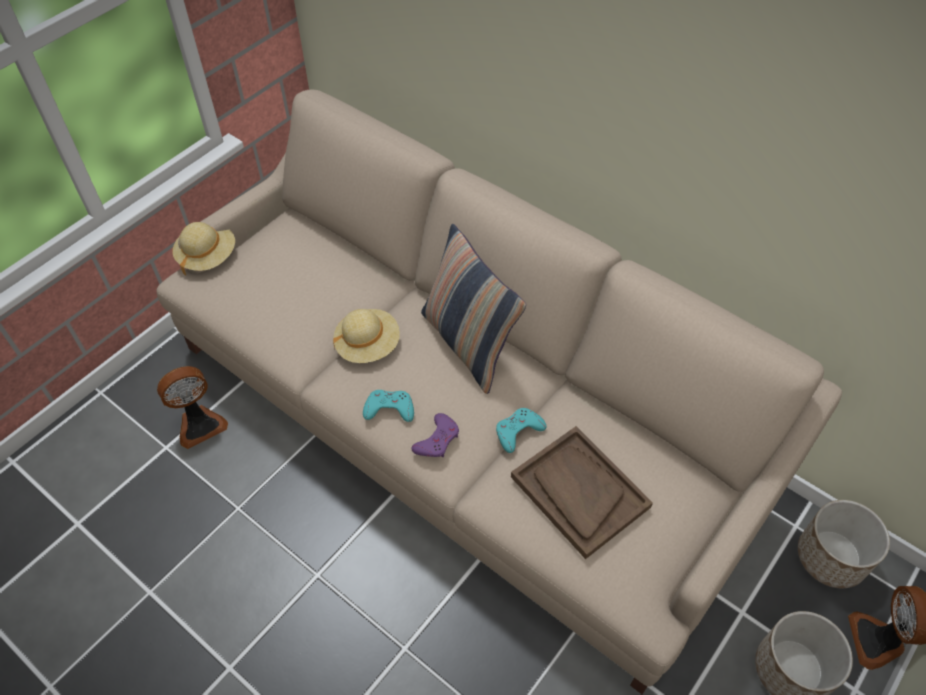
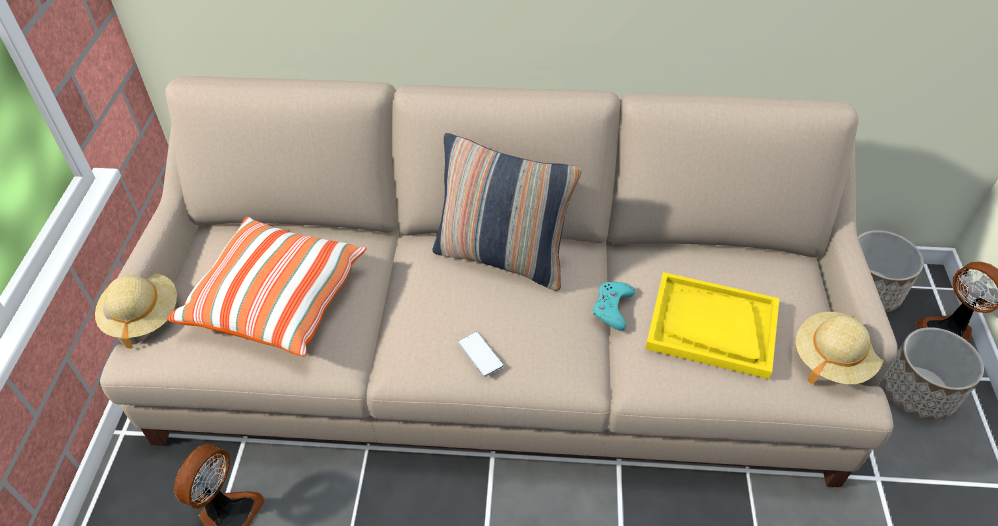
camera: 35 degrees left, 5 degrees down
(291, 290) = (277, 299): none -> pillow
(368, 345) = (402, 311): beige hat -> beige hat (832, 359)
(389, 408) = (480, 354): turquoise game controller -> phone
(437, 440) = (551, 356): purple game controller -> none
(579, 492) = (711, 327): brown tray -> yellow tray

